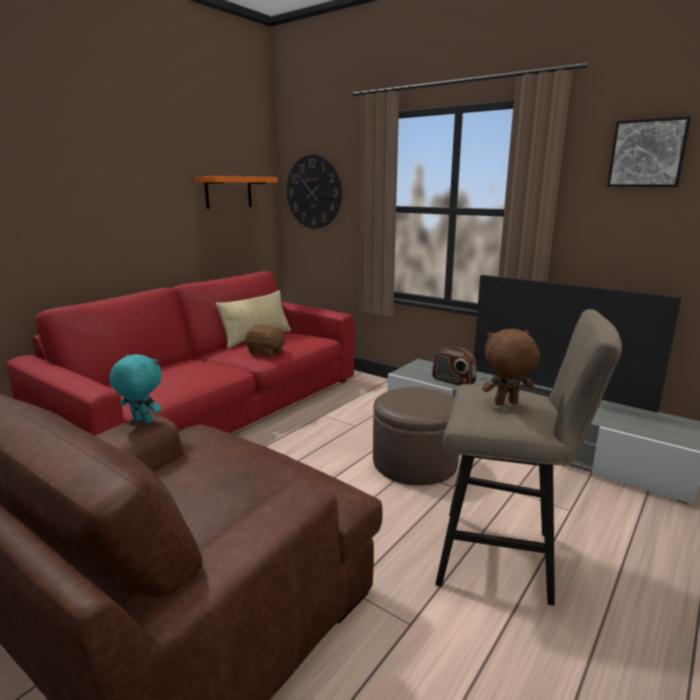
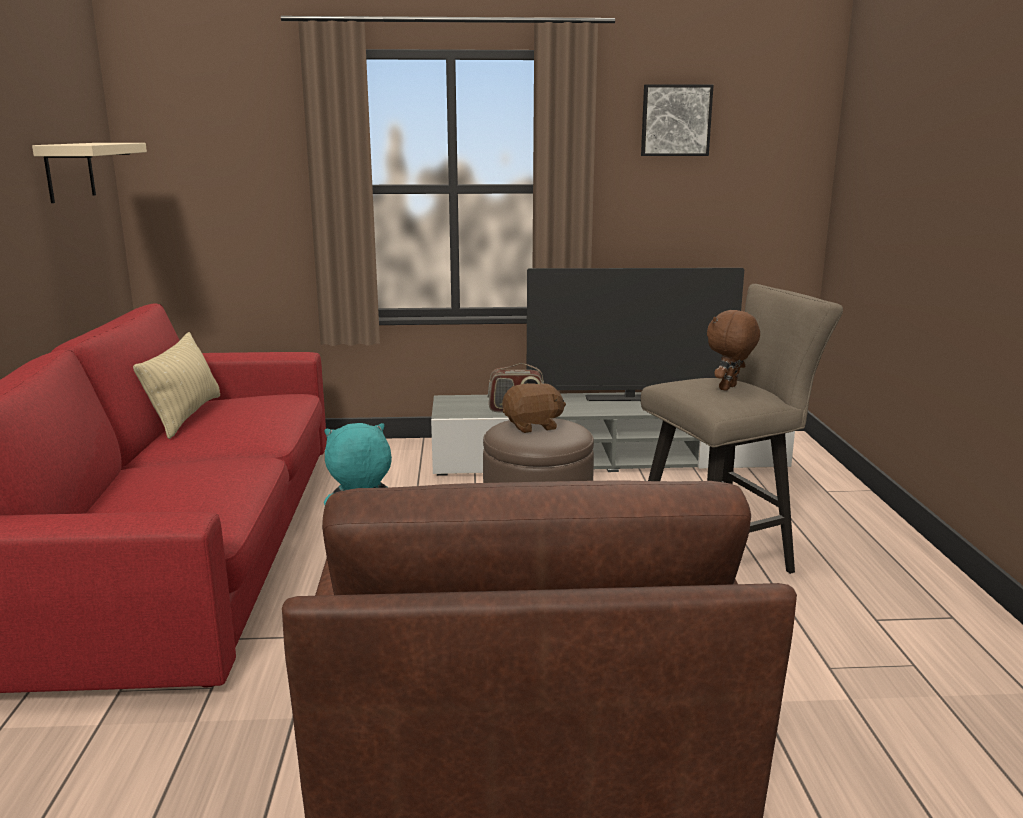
camera: 40 degrees left, 0 degrees up
(228, 192) = (69, 171): orange shelf -> beige shelf
(266, 352) = (257, 427): brown plush toy -> brown plush toy (533, 426)
(313, 192) = (201, 166): wall clock -> none

